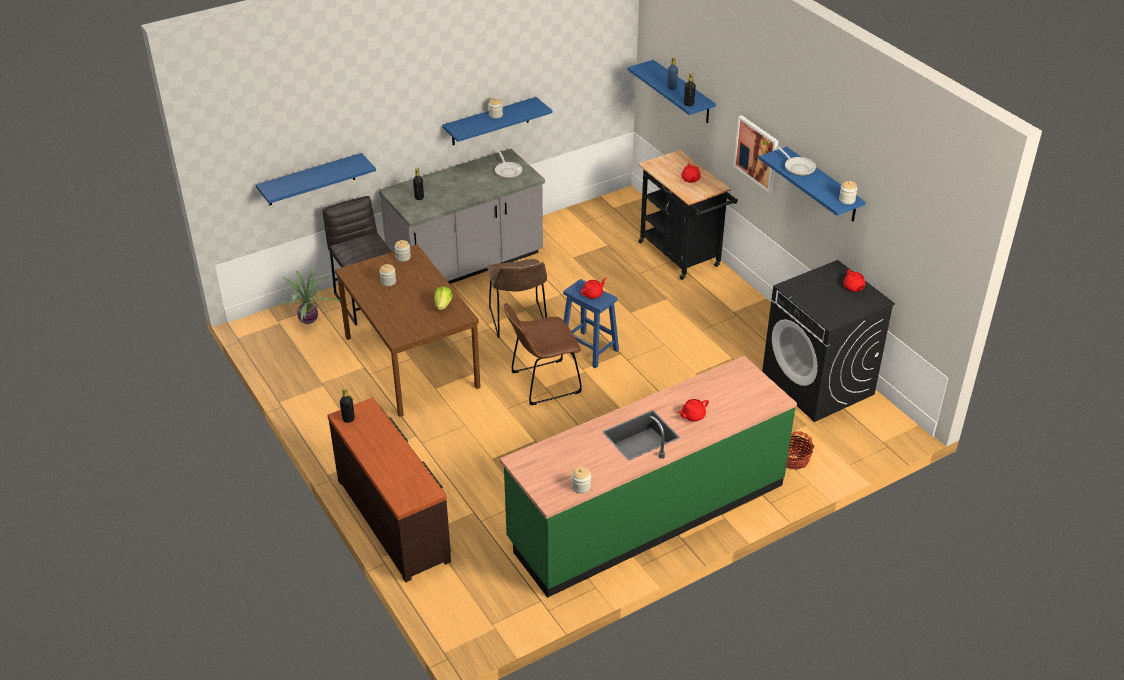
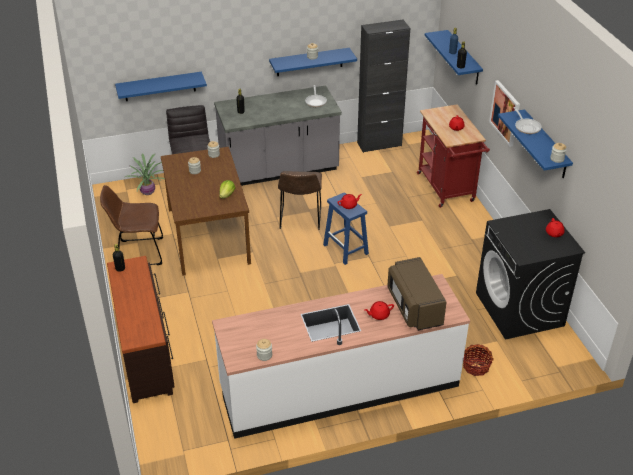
camera: 15 degrees right, 0 degrees up
(542, 383) = (299, 269): brown chair -> brown chair (138, 253)
(578, 213) = (379, 144): none -> black cabinet
(647, 513) = (339, 387): green counter -> white counter
(682, 257) = (447, 190): black cart -> red cart
(728, 399) = (414, 307): none -> brown microwave

